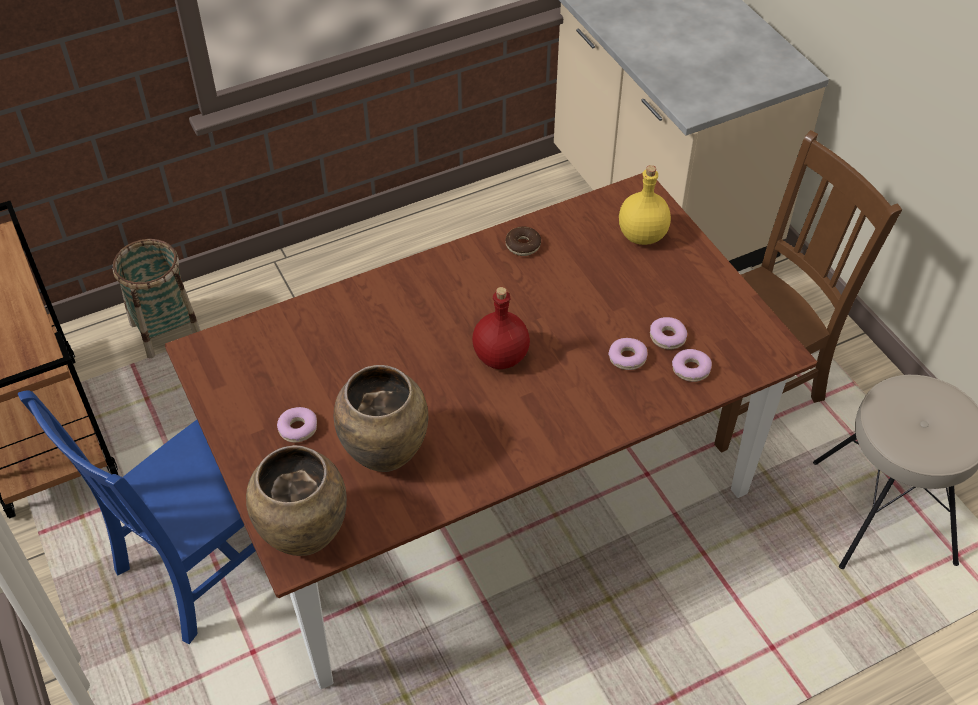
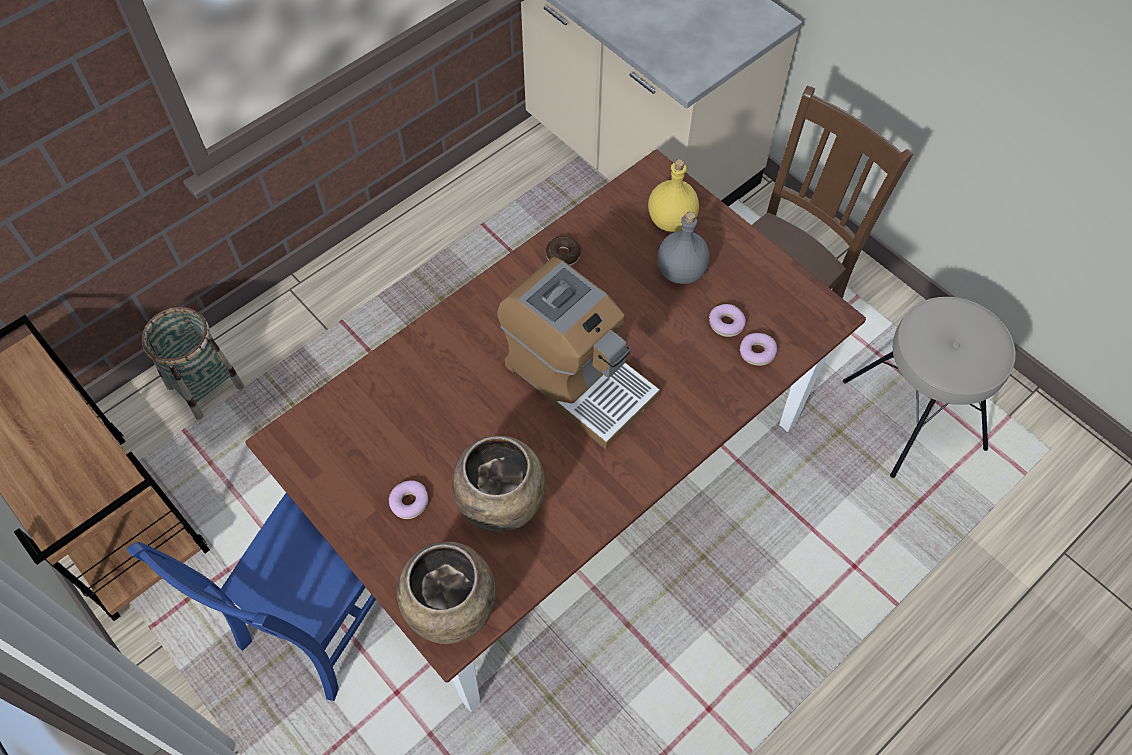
camera: 15 degrees left, 10 degrees up
(500, 356) = (578, 379): red bottle -> coffee machine
(627, 358) = (696, 354): donut -> none
(637, 282) = (682, 272): none -> grey bottle

